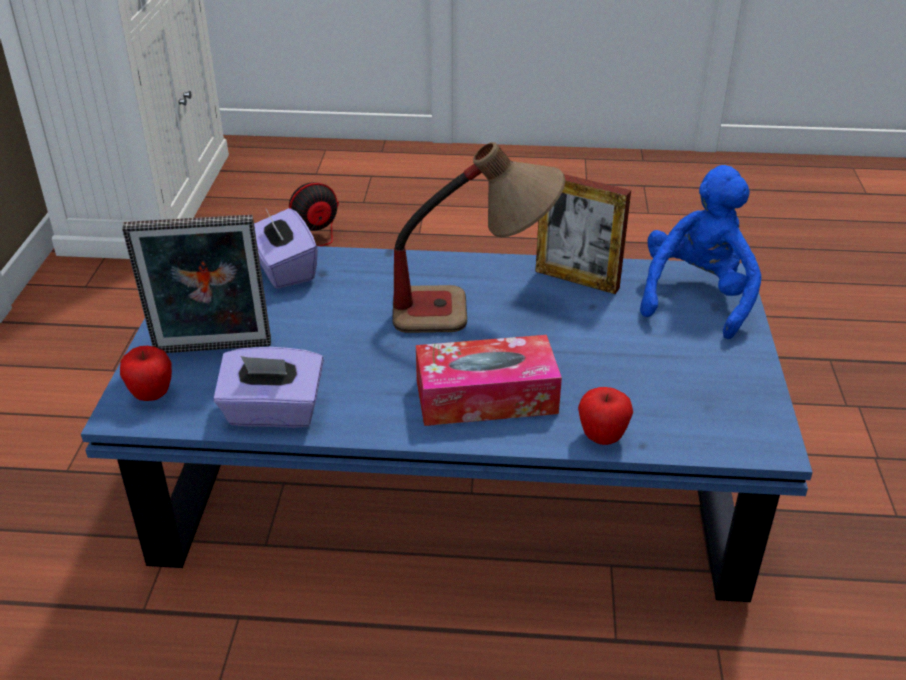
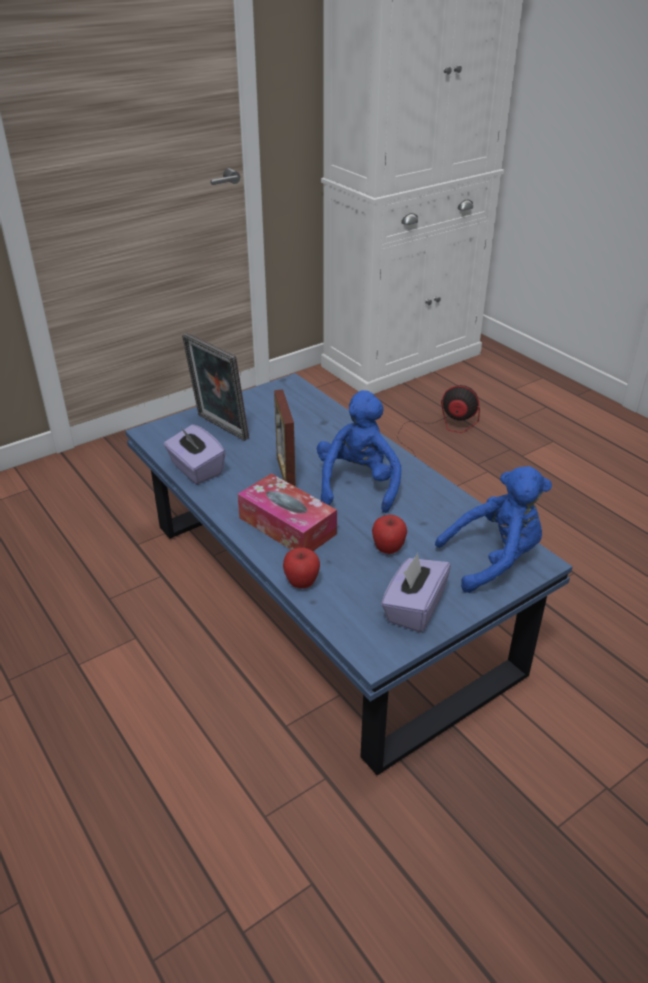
camera: 50 degrees right, 0 degrees up
(152, 395) = (169, 431): apple -> apple (388, 549)
(283, 269) = (310, 410): purple tissue box -> purple tissue box (414, 608)
(473, 311) = (358, 484): table lamp -> blue plush toy
(577, 279) = (442, 505): picture frame -> picture frame (286, 474)

